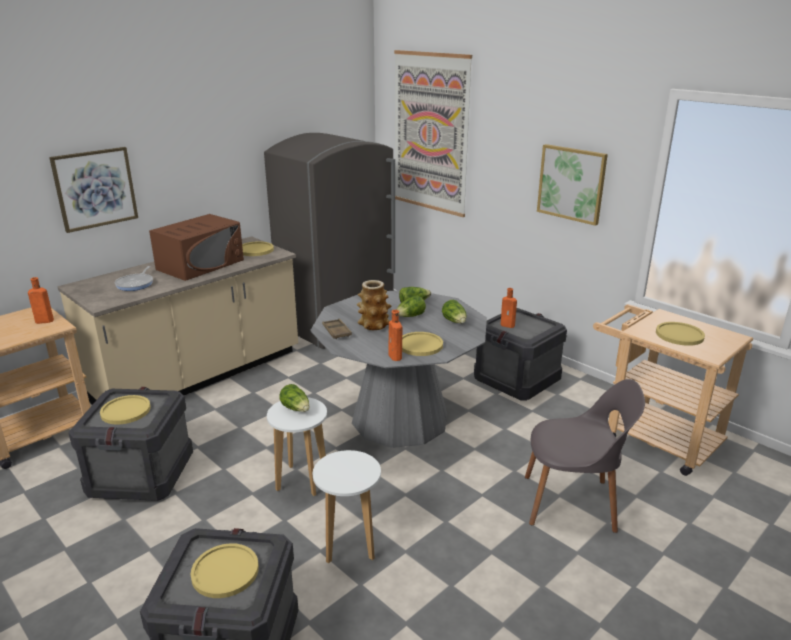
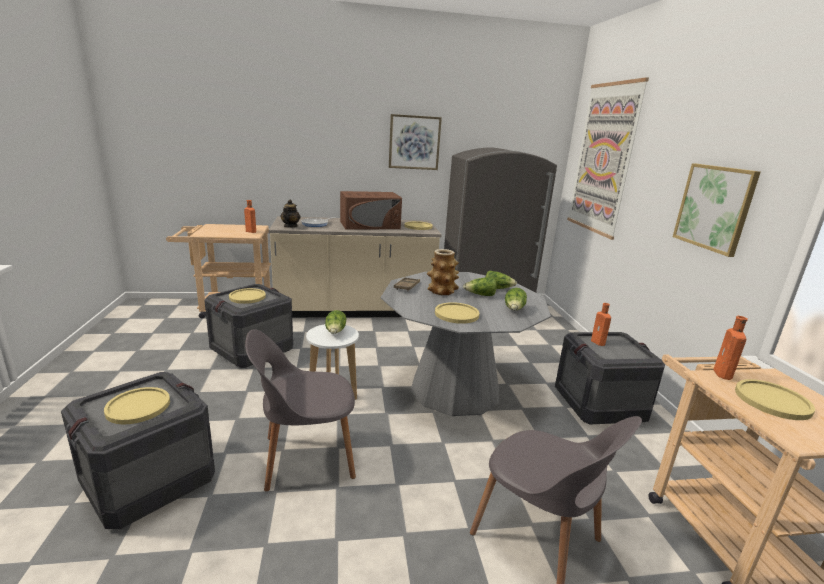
camera: 35 degrees right, 5 degrees down
(95, 188) = (315, 155): picture -> picture (414, 142)
(111, 298) = (290, 226): none -> teapot
(349, 545) = (305, 457): white stool -> grey chair
(395, 357) = (422, 314): orange bottle -> orange bottle (723, 375)

